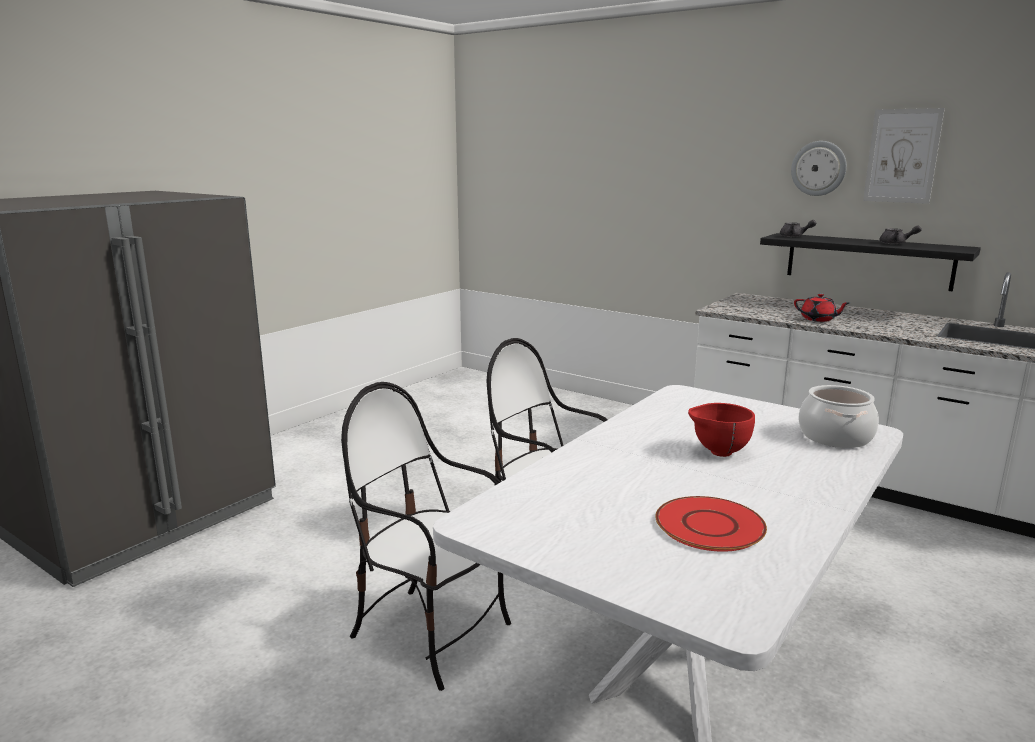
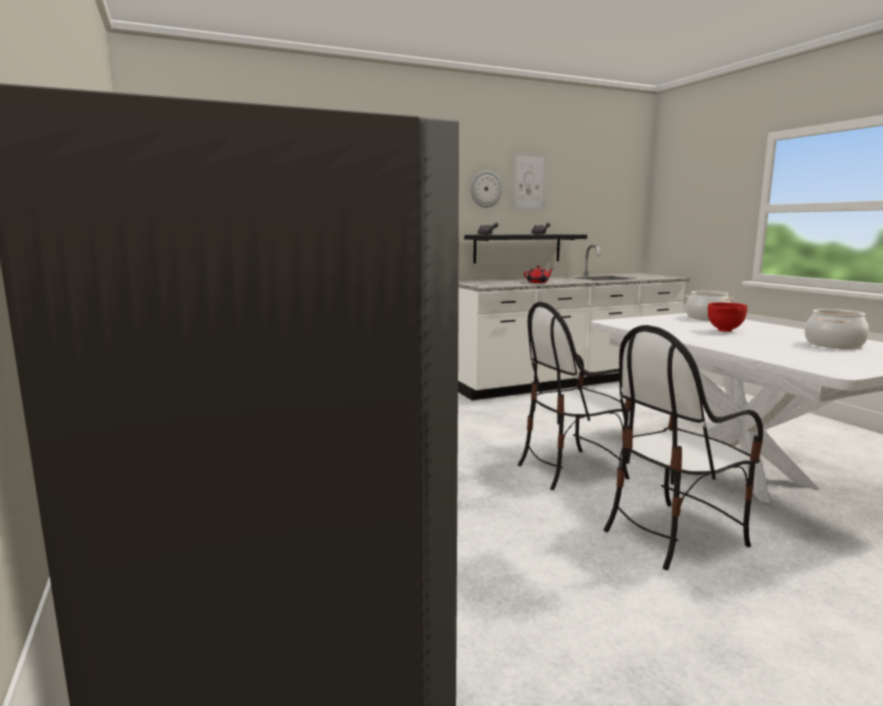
camera: 60 degrees left, 5 degrees down
(710, 525) = (833, 344): red plate -> cooking pot

